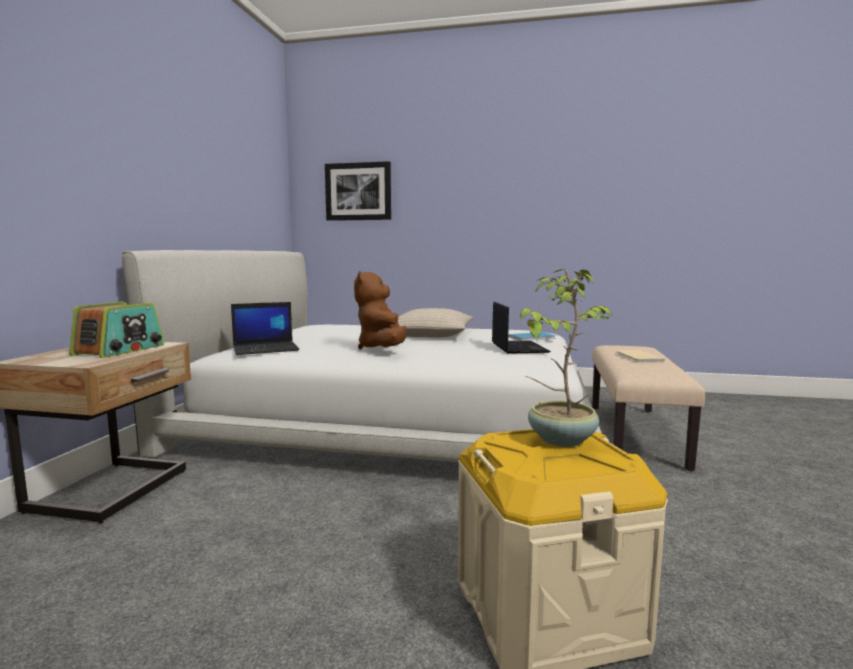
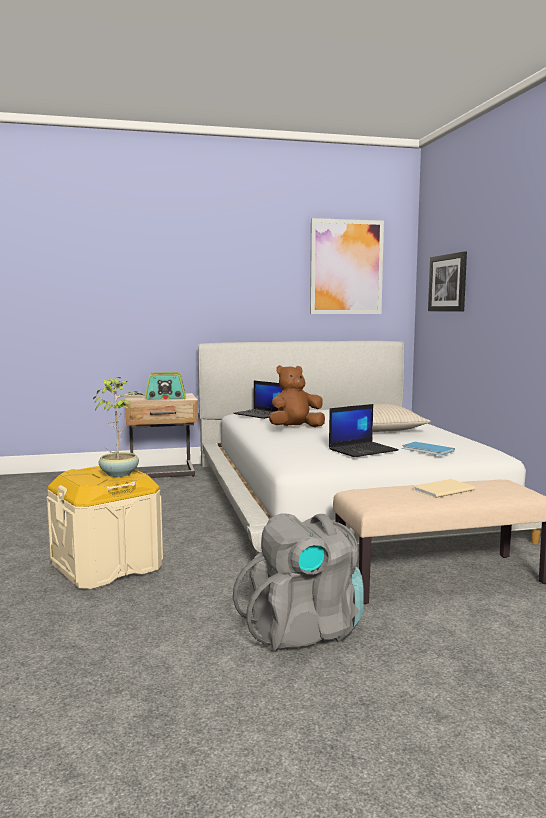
camera: 65 degrees right, 0 degrees up
(247, 161) = (346, 267): none -> picture
(758, 506) = (304, 630): none -> grey backpack

